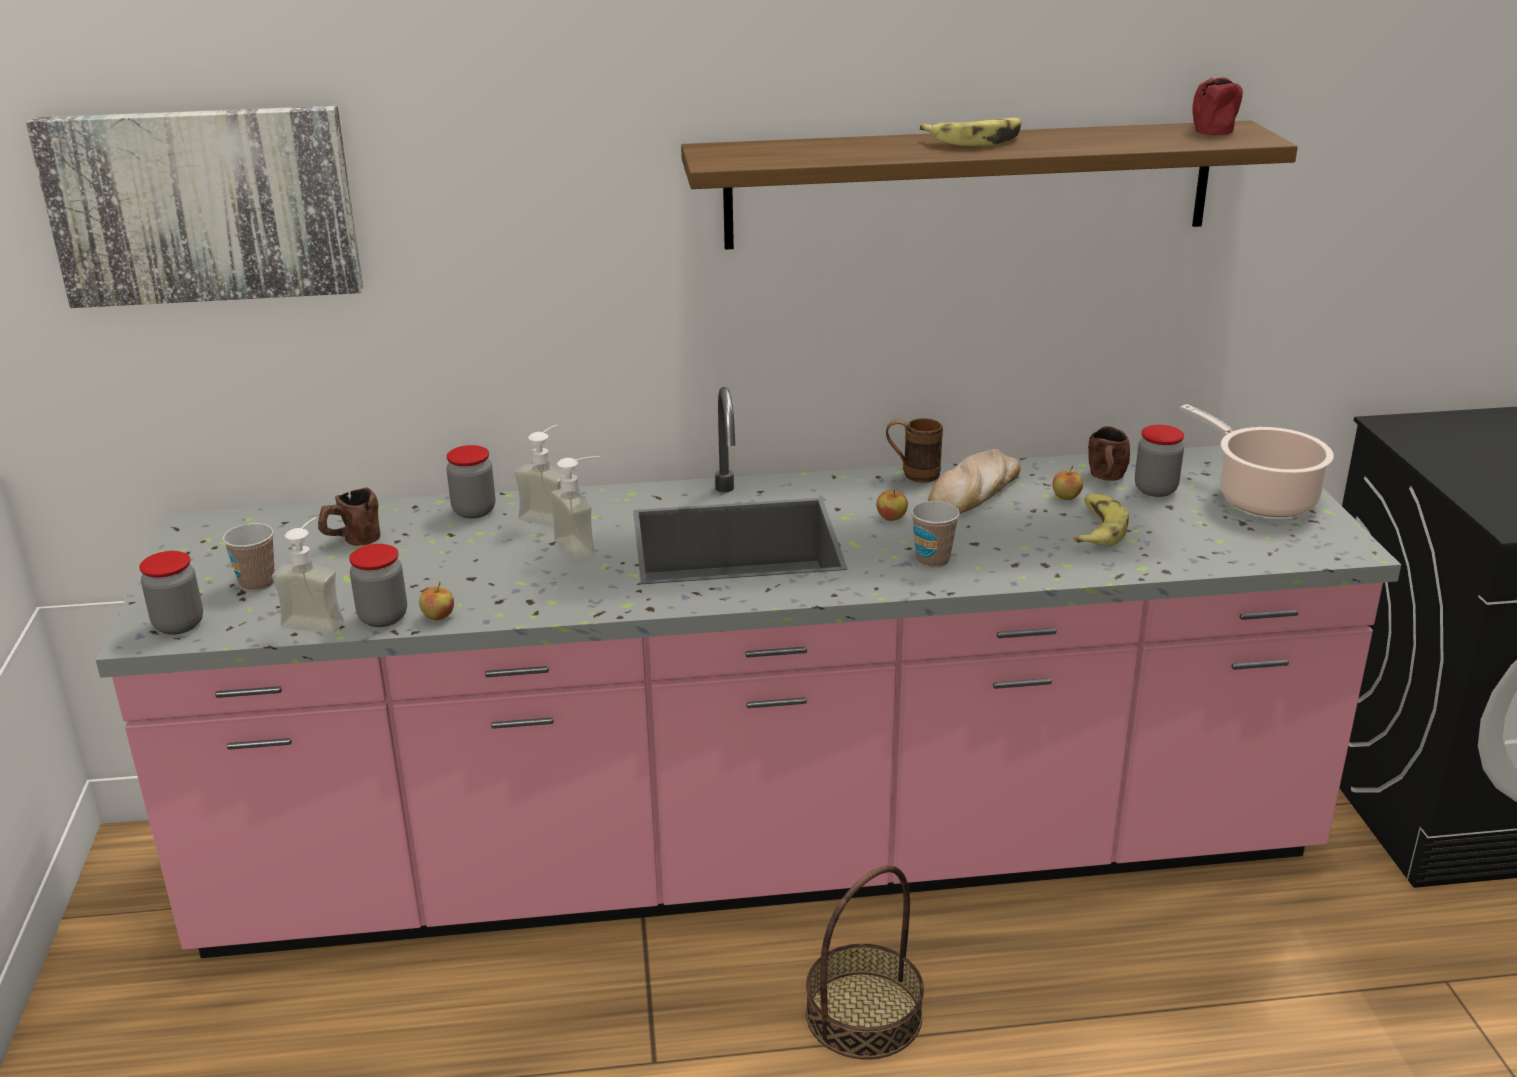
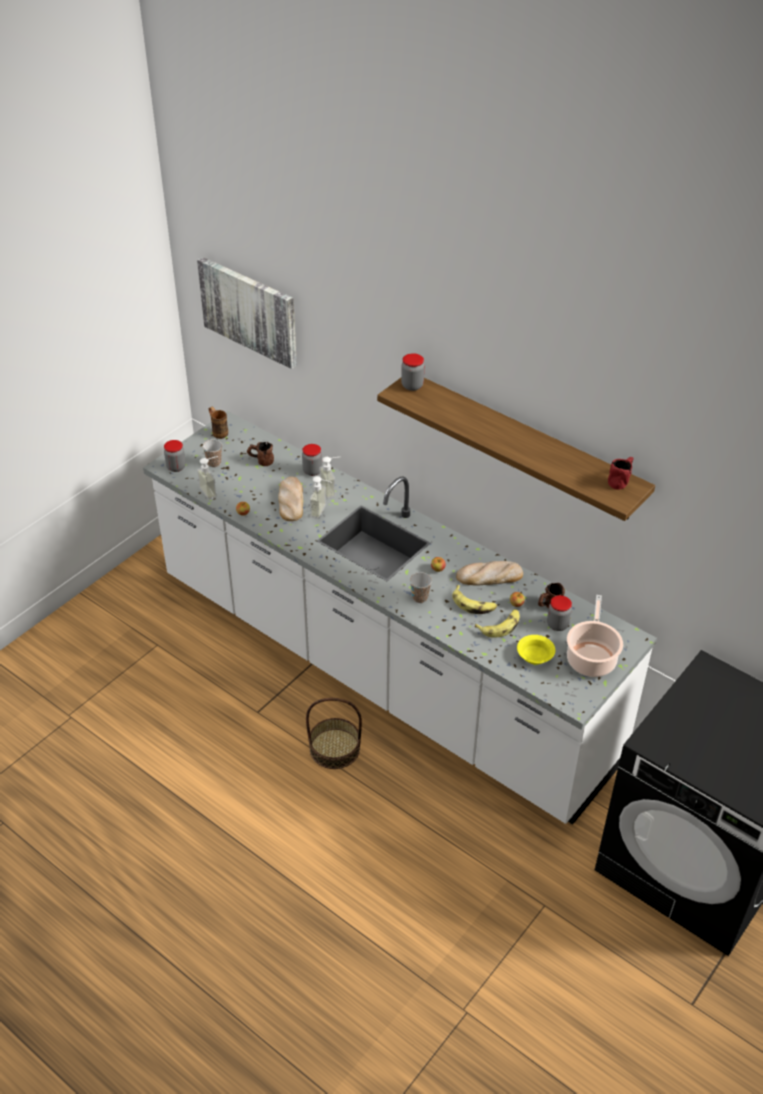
camera: 45 degrees right, 15 degrees up
(383, 617) = (229, 502): jar -> jar (412, 385)
(502, 560) = (291, 501): none -> bread
(762, 854) = (380, 668): pink counter -> white counter
(912, 474) = (480, 553): brown mug -> brown mug (218, 431)
(976, 140) = (511, 433): banana -> banana (473, 604)
(1202, 534) = (534, 656): none -> yellow bowl

